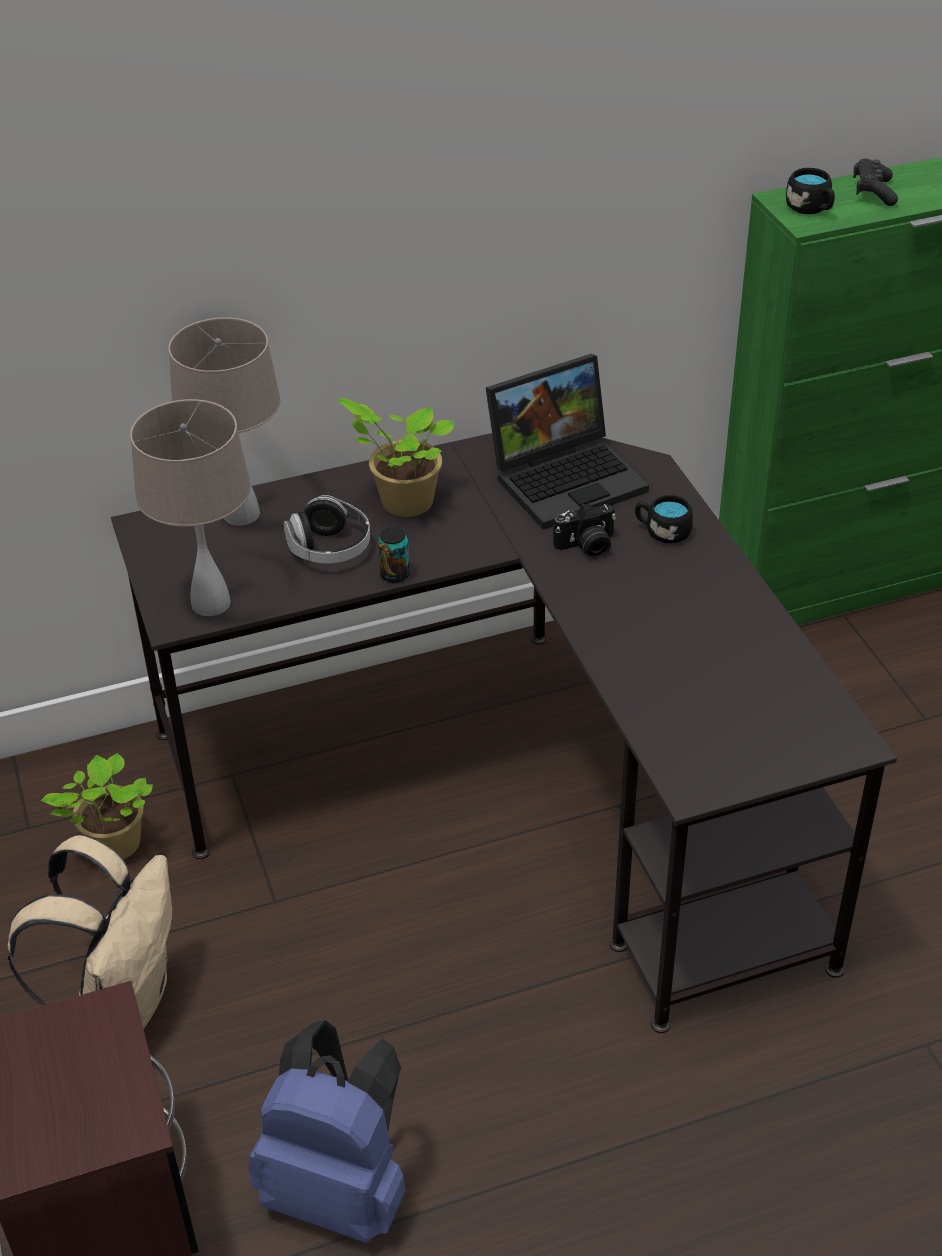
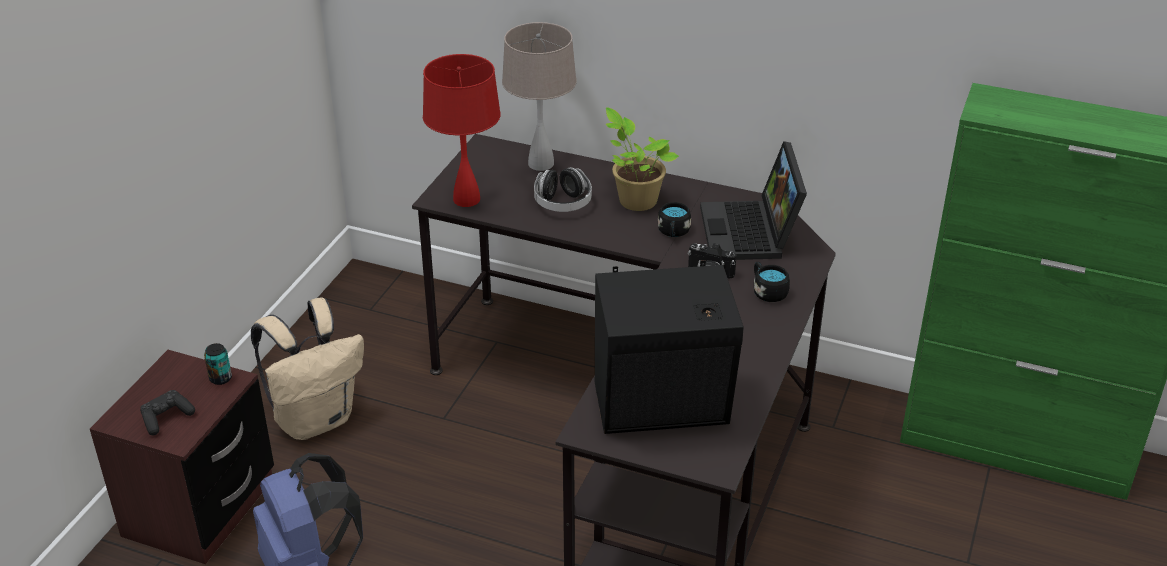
camera: 40 degrees right, 5 degrees down
(112, 847) = (397, 342): potted plant -> none
(211, 604) = (466, 200): beige table lamp -> red table lamp
(395, 574) = (579, 234): can -> can (220, 378)
(568, 477) = (751, 233): laptop -> laptop turned 75 degrees clockwise
(730, 715) = (664, 408): none -> black speaker
(811, 209) = (999, 107): black mug -> black mug (673, 232)
(873, 192) = (1063, 115): black game controller -> black game controller (166, 418)

